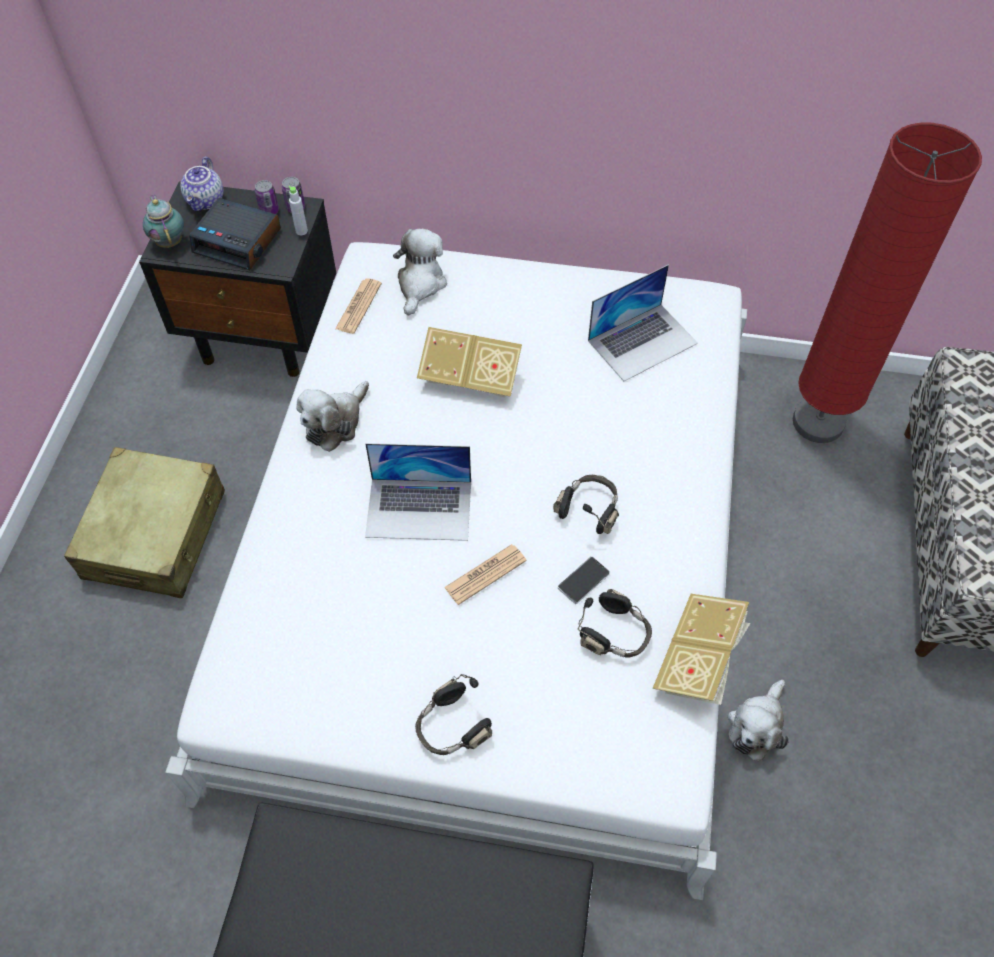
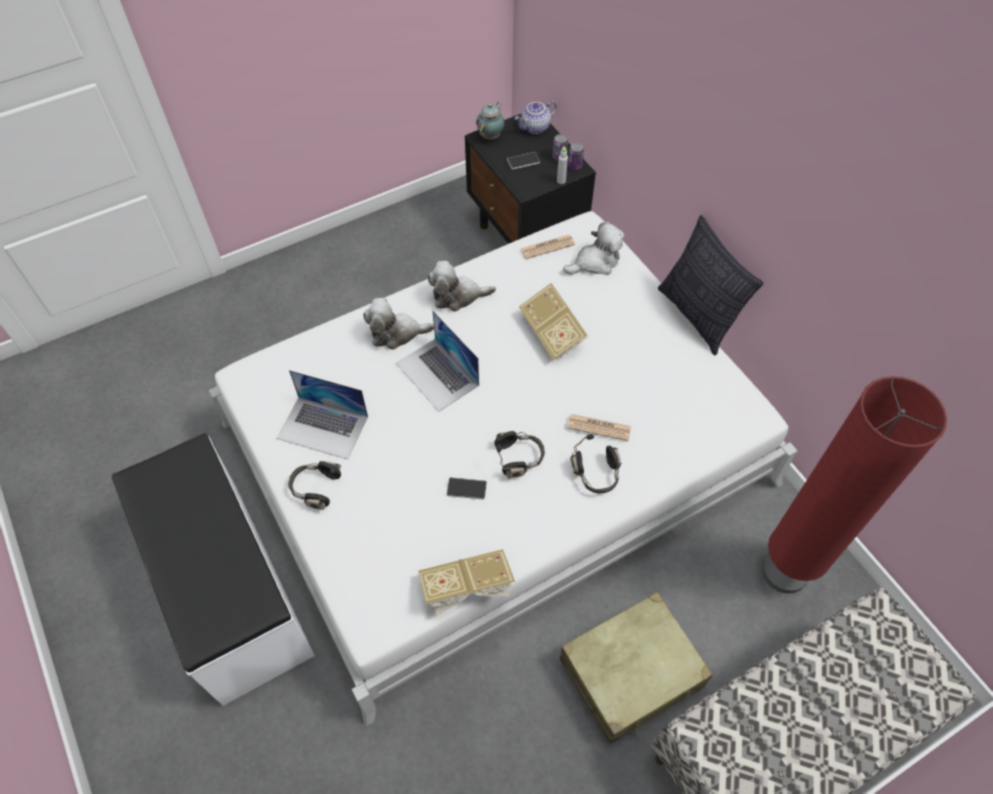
camera: 50 degrees right, 0 degrees up
(156, 534) = (358, 291): beige suitcase -> beige suitcase (631, 673)
(238, 241) = (523, 161): alarm clock -> phone
(485, 574) = (424, 436): newspaper -> newspaper (599, 427)
(564, 259) = (697, 316): none -> pillow
(615, 634) = (445, 530): black headphones -> black headphones (597, 474)
(642, 341) = (674, 400): laptop -> laptop (323, 427)
(756, 726) = (508, 683): plush toy -> plush toy (396, 333)

